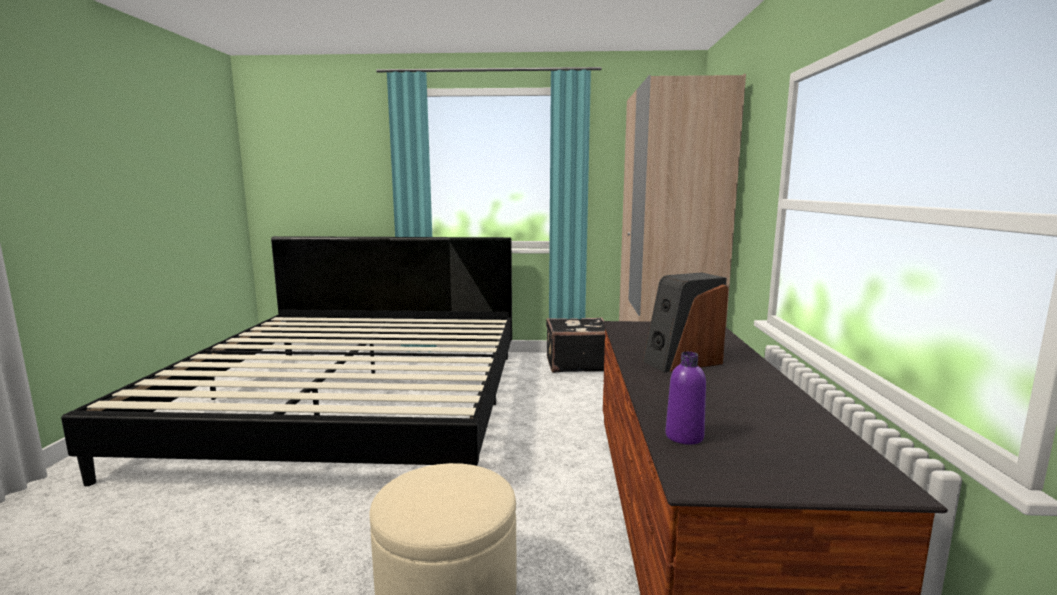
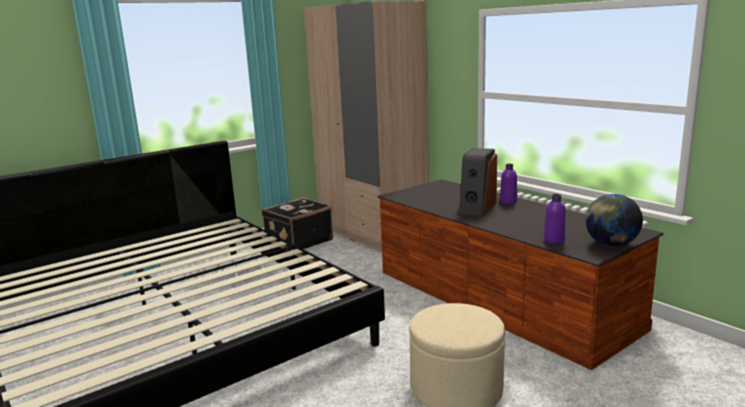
camera: 40 degrees left, 5 degrees up
(744, 368) = (508, 202): none -> purple bottle
(770, 481) = (611, 244): none -> globe

